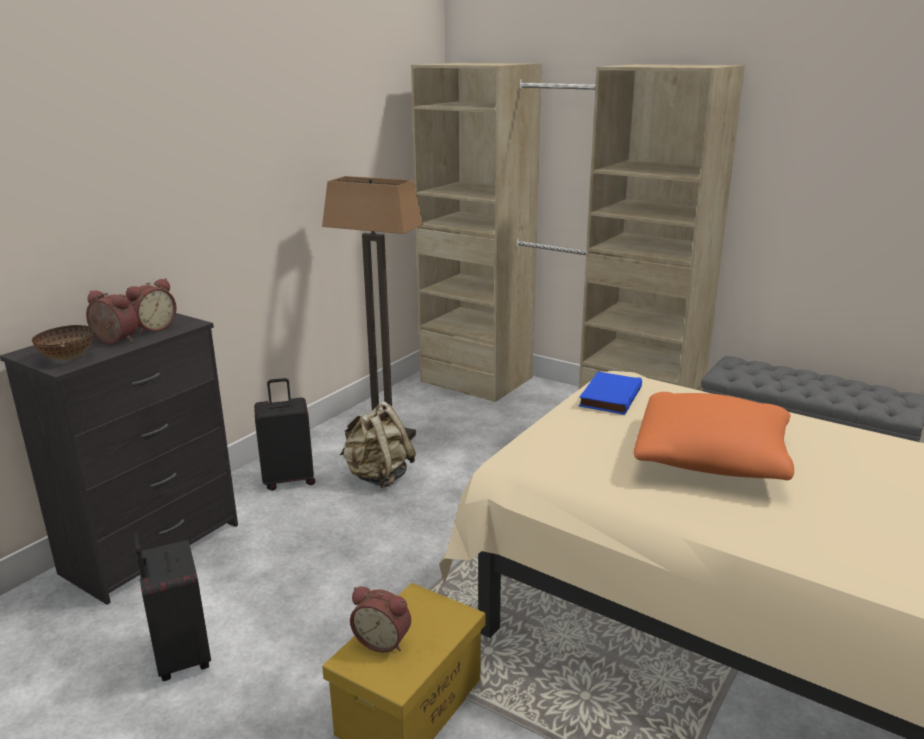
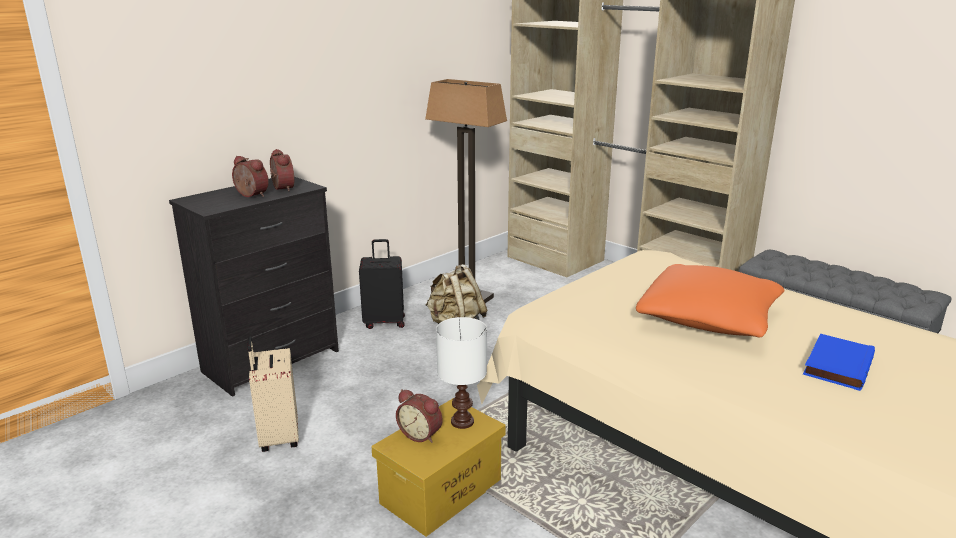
camera: 10 degrees right, 0 degrees up
(67, 358) = (215, 204): bowl -> none
(153, 328) = (281, 188): alarm clock -> alarm clock turned 75 degrees counterclockwise
(180, 657) = (278, 437): black suitcase -> beige suitcase
(430, 615) = (461, 421): none -> white table lamp
(609, 396) = (638, 268): blue book -> blue book (836, 365)

